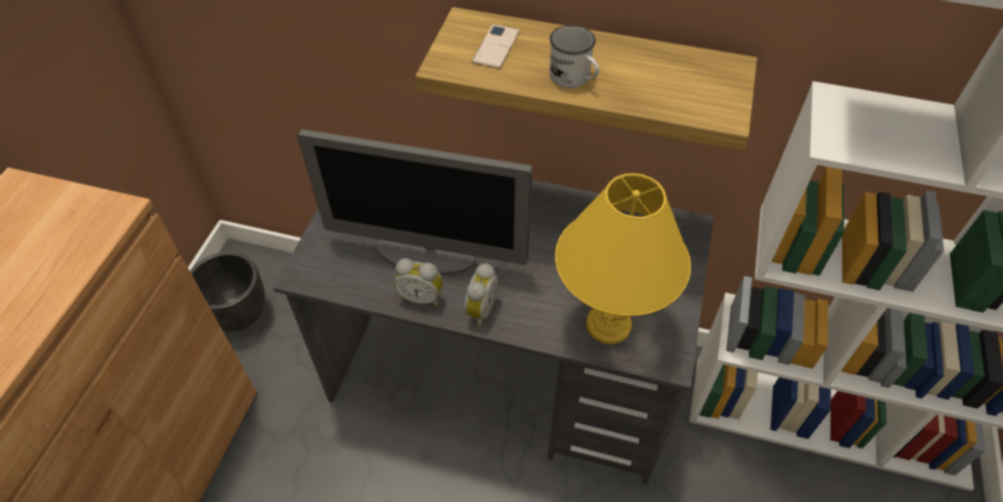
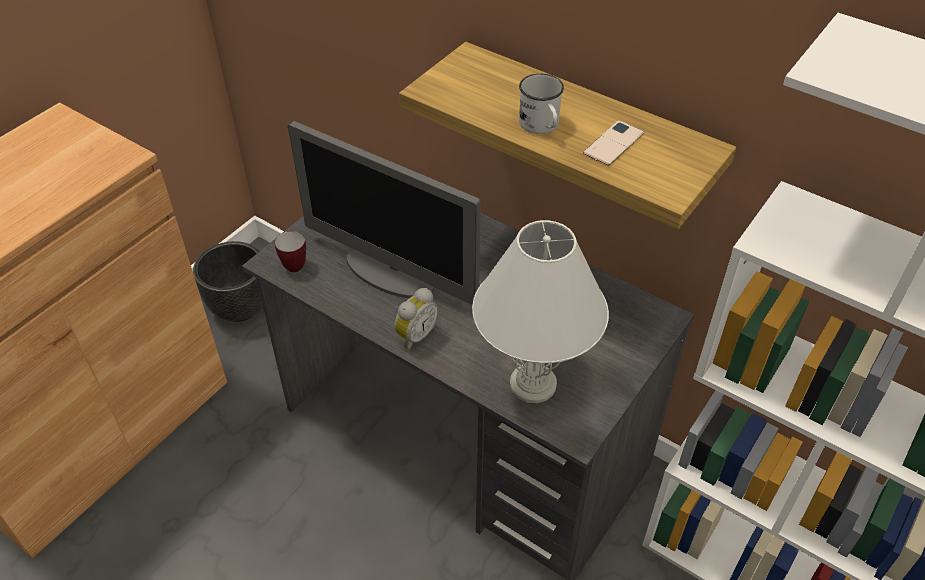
camera: 20 degrees right, 5 degrees down
(325, 272) = (292, 264): none -> mug
(421, 296) = (368, 309): alarm clock -> none
(496, 47) = (485, 83): phone -> phone (613, 143)
(608, 325) = (532, 384): yellow table lamp -> white table lamp

